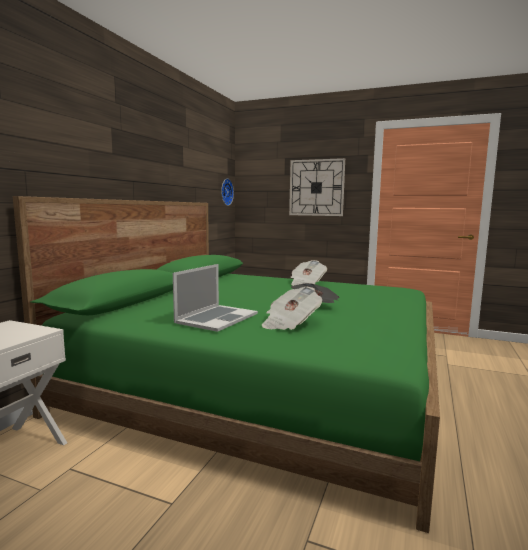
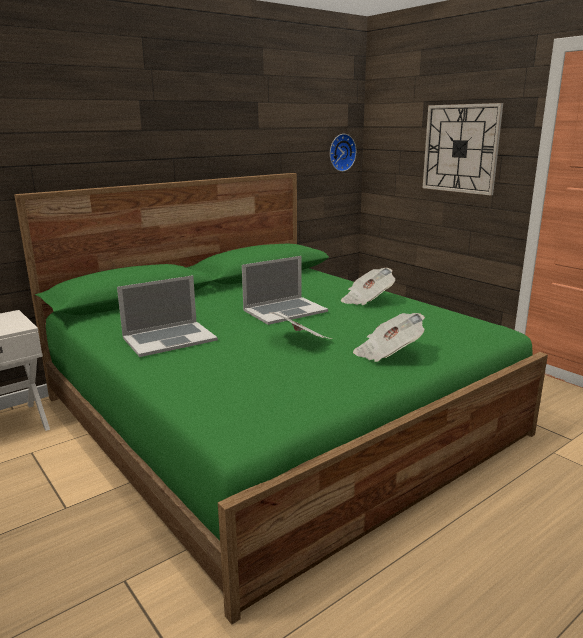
camera: 30 degrees right, 10 degrees up
(268, 293) = (284, 310): none -> laptop
(290, 324) = (222, 361): newspaper -> newspaper (387, 353)

